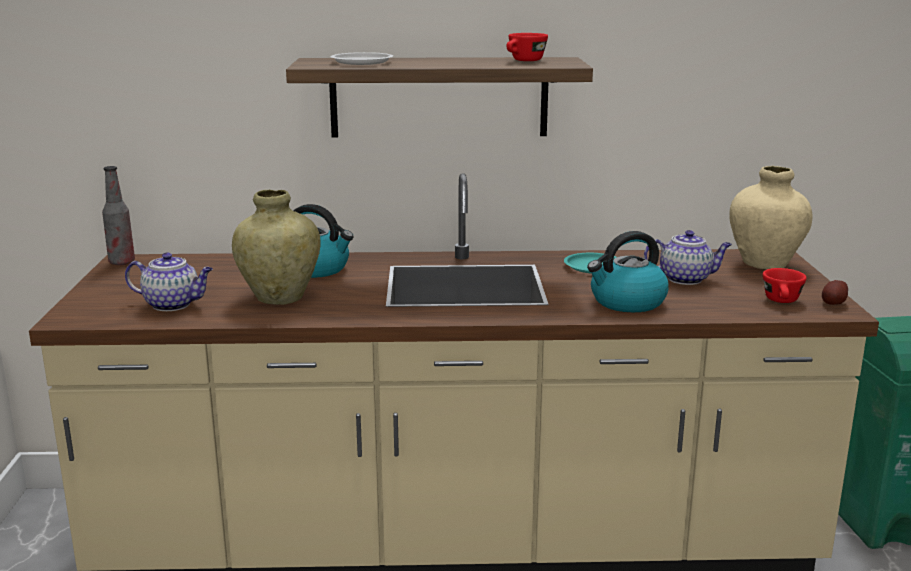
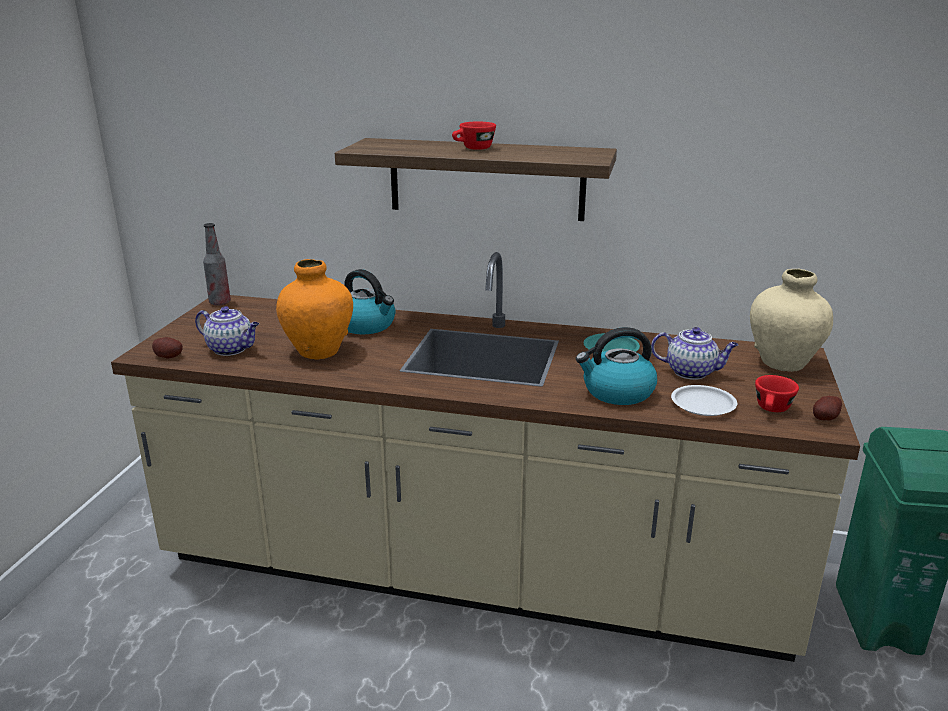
camera: 15 degrees right, 5 degrees up
(100, 318) = (169, 356): none -> potato
(280, 297) = (319, 351): beige vase -> orange vase
(362, 62) = (408, 147): white plate -> white plate (703, 405)
(524, 61) = (556, 152): red cup -> red cup (473, 148)

